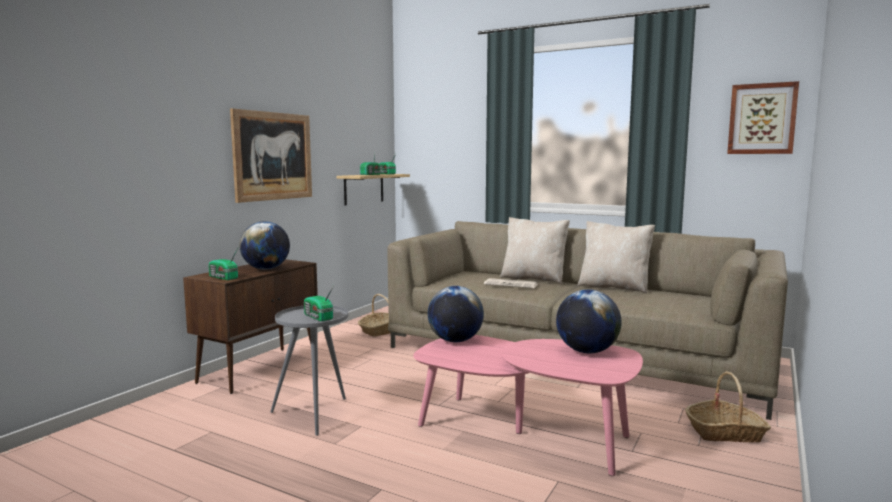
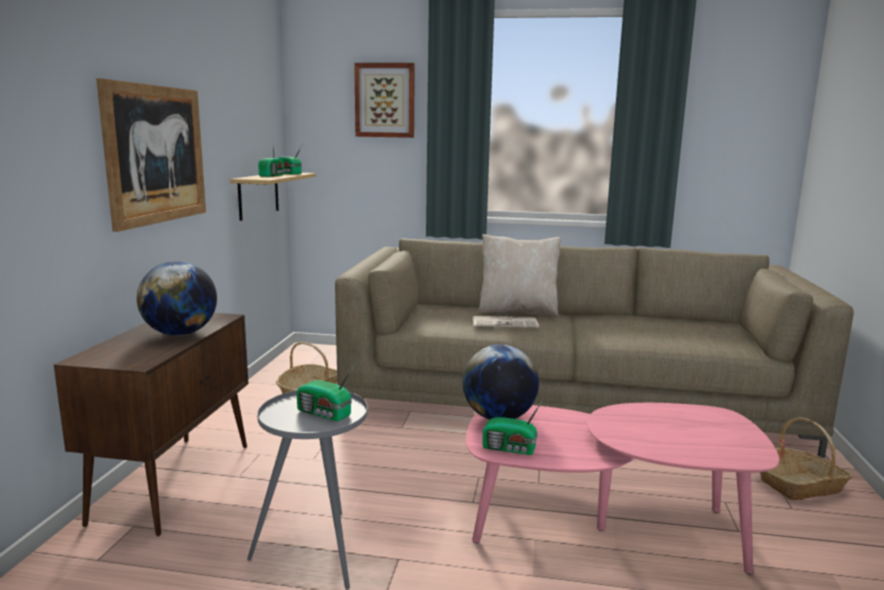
camera: 20 degrees left, 5 degrees up
(223, 278) = (129, 359): radio -> radio (510, 449)
(587, 351) = (686, 419): globe -> none
(614, 287) = (619, 317): beige pillow -> none
(762, 119) = (758, 117): picture -> picture (385, 100)

